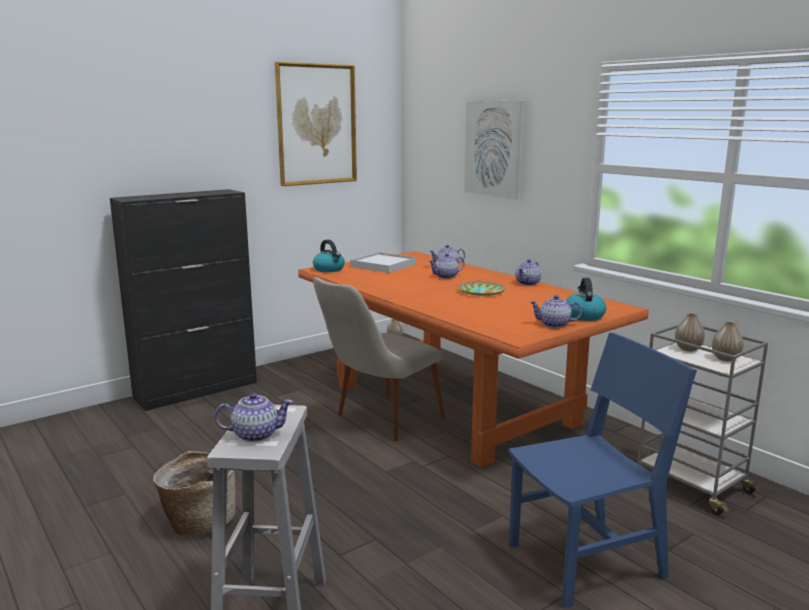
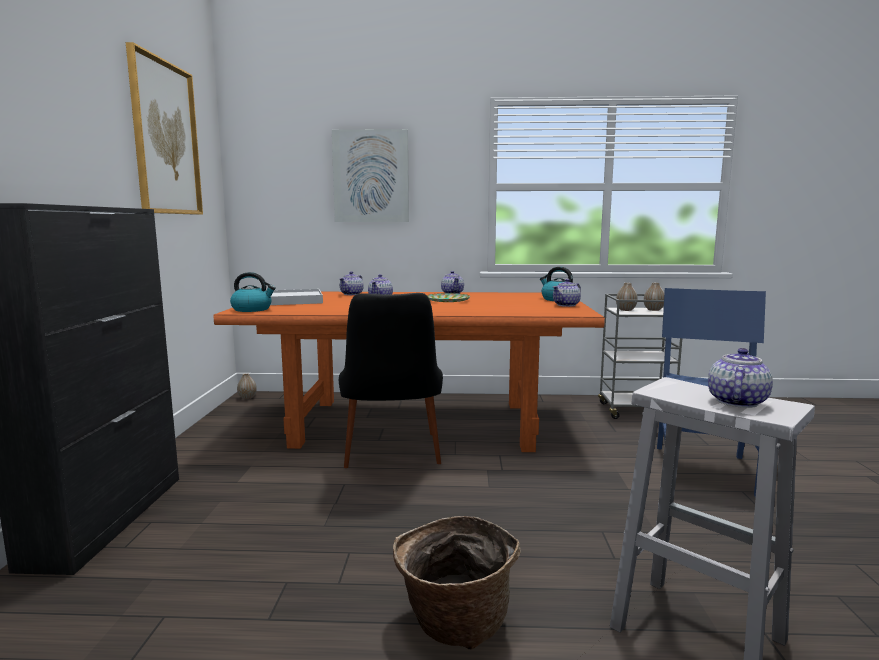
camera: 50 degrees left, 5 degrees down
(378, 422) = (392, 458): beige chair -> black chair

